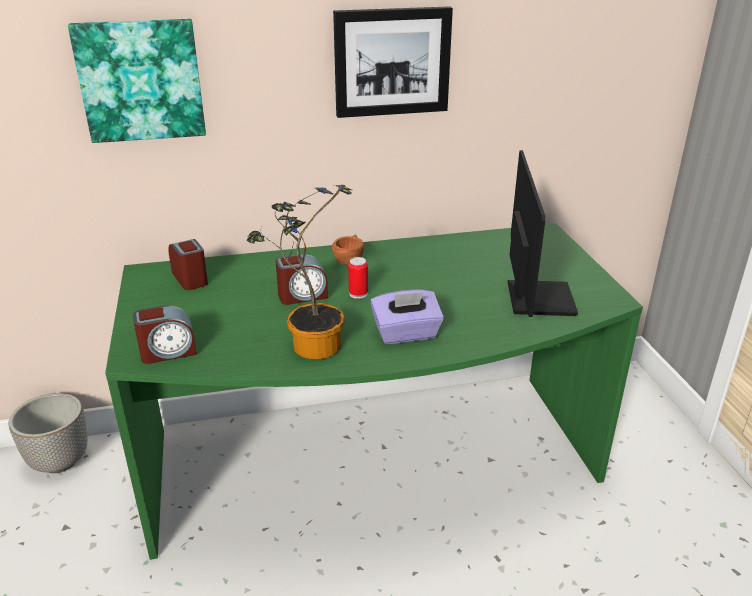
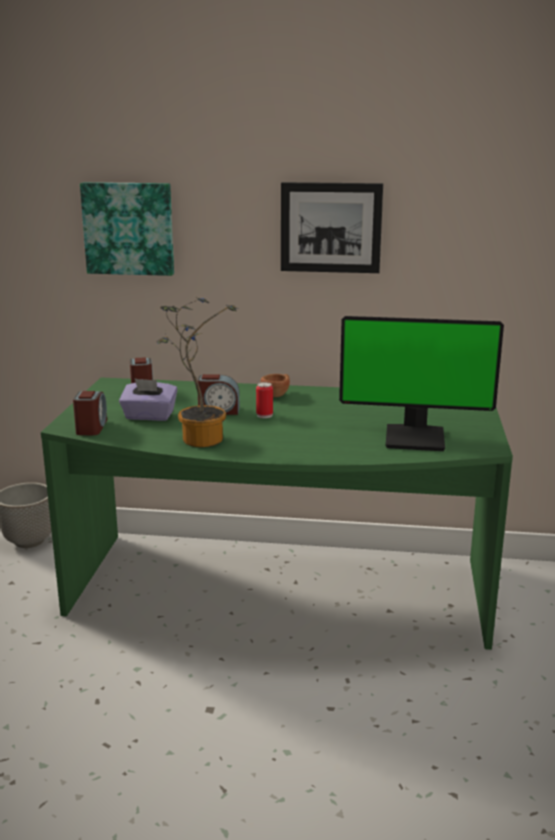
camera: 20 degrees right, 10 degrees down
(168, 352) = (91, 427): alarm clock -> alarm clock turned 90 degrees counterclockwise
(406, 334) = (280, 443): purple tissue box -> purple tissue box (149, 416)
(536, 298) = (416, 437): monitor -> monitor turned 75 degrees clockwise

